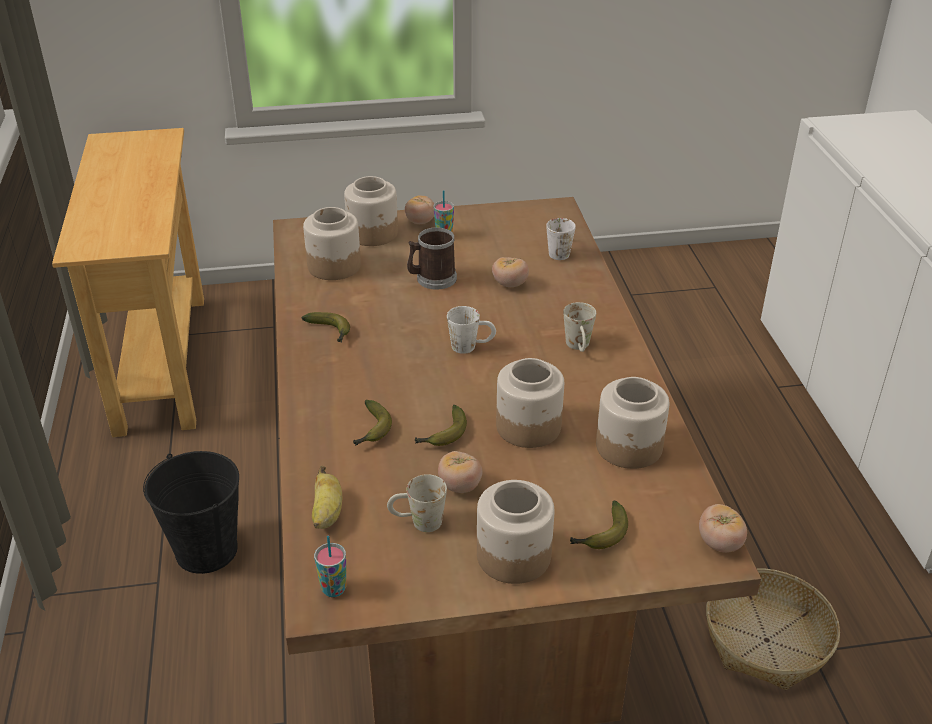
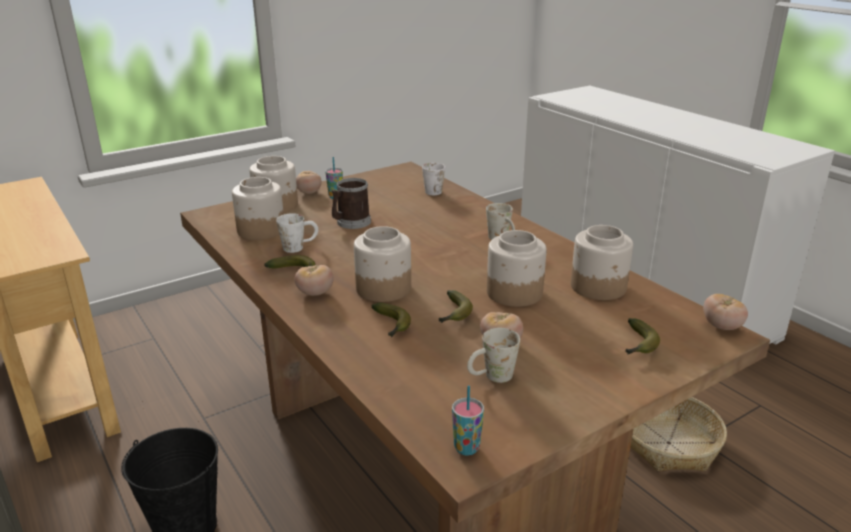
camera: 25 degrees left, 10 degrees down
(327, 514) = (407, 394): banana -> none
(471, 346) = (421, 255): white mug -> white mug (299, 247)
(510, 284) = (414, 214): tomato -> tomato (315, 293)
(512, 556) = (589, 378): jar -> jar (383, 289)

